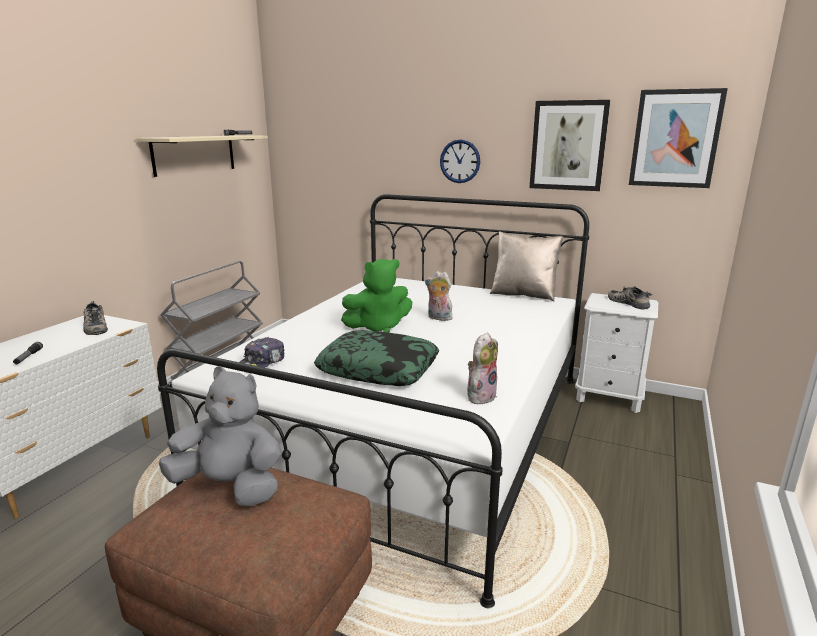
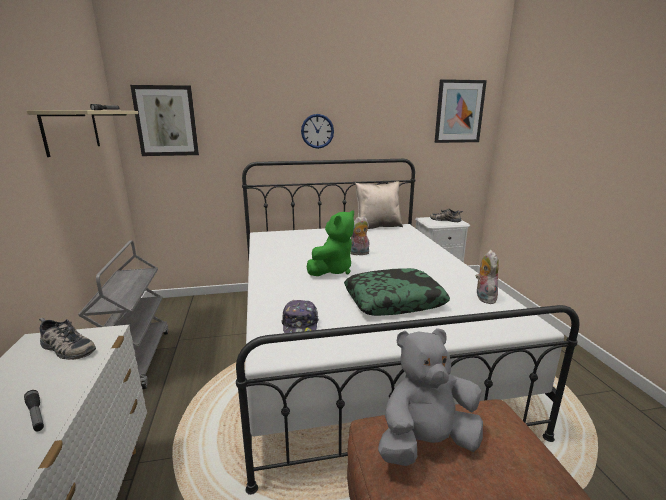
camera: 35 degrees left, 0 degrees up
(568, 145) = (396, 117): picture -> picture (166, 121)

